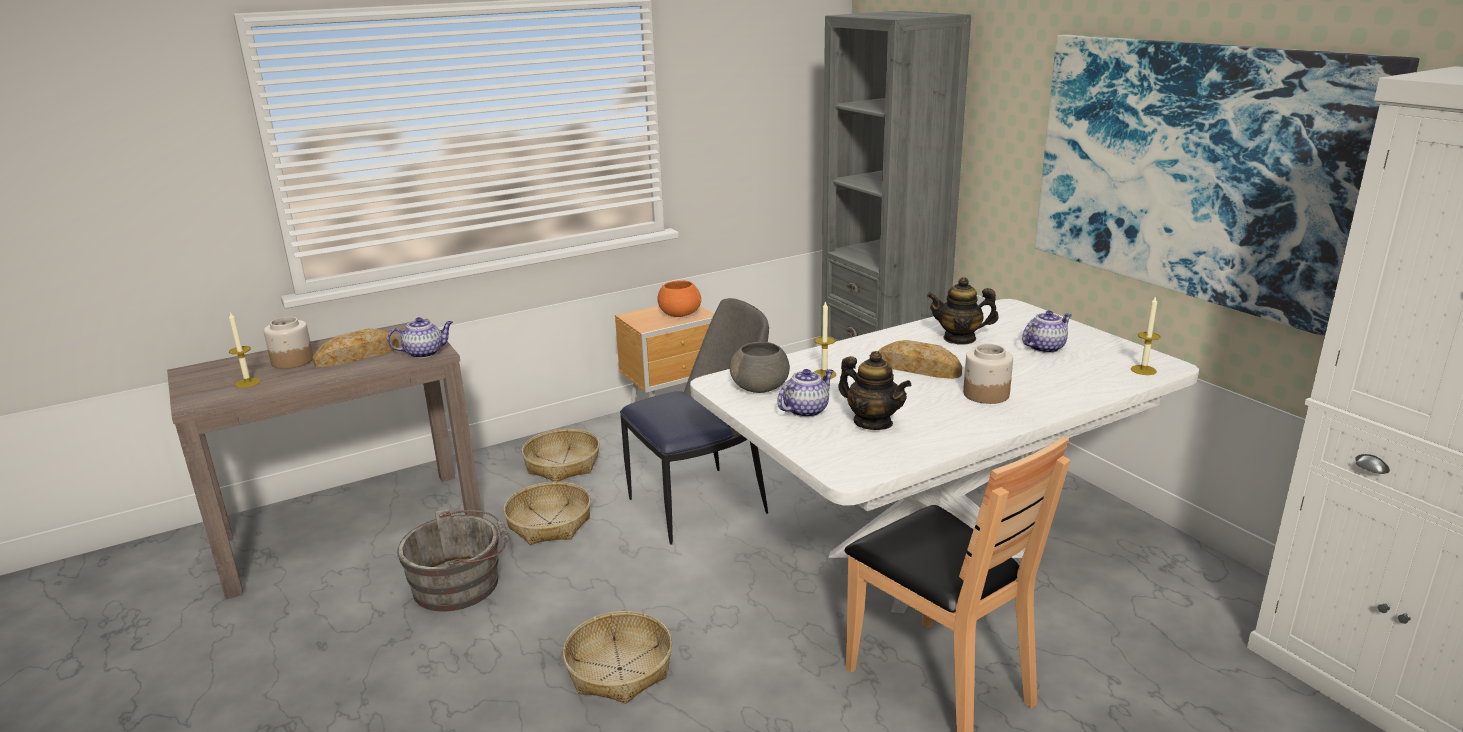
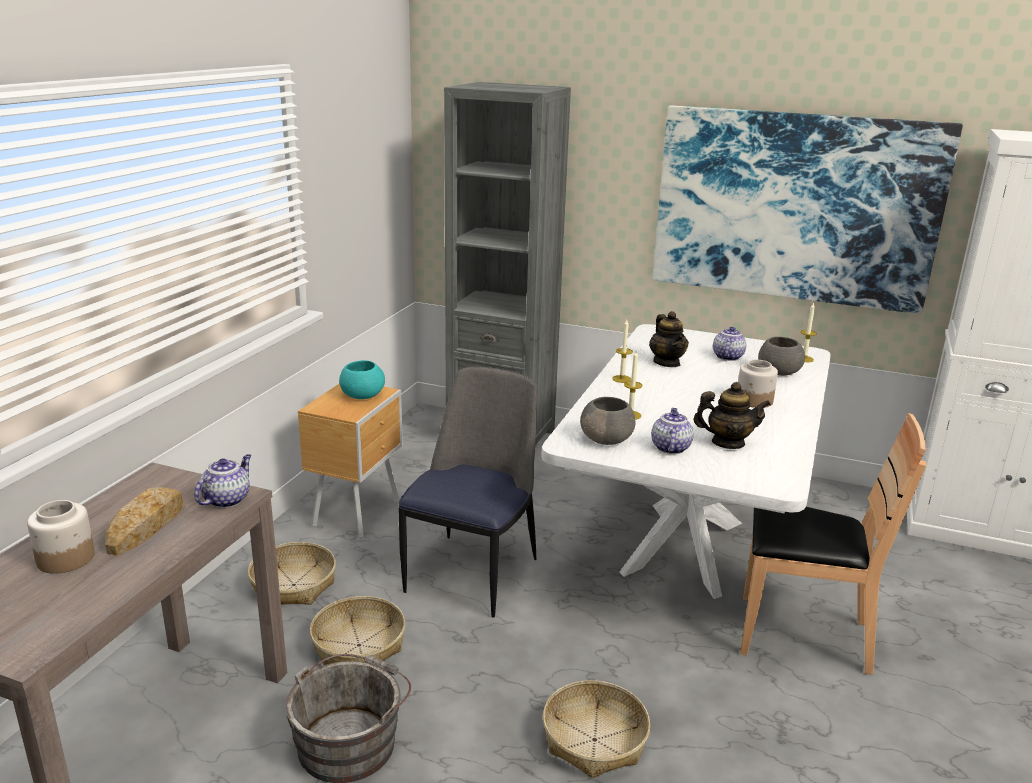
camera: 40 degrees left, 0 degrees up
(248, 383) = (53, 603): candle -> candle (622, 379)
(679, 314) = (362, 396): orange bowl -> turquoise bowl
(917, 368) = (680, 392): bread -> none
(959, 338) = (667, 362): teapot -> teapot turned 75 degrees counterclockwise
(1076, 376) = (778, 372): none -> grey bowl

